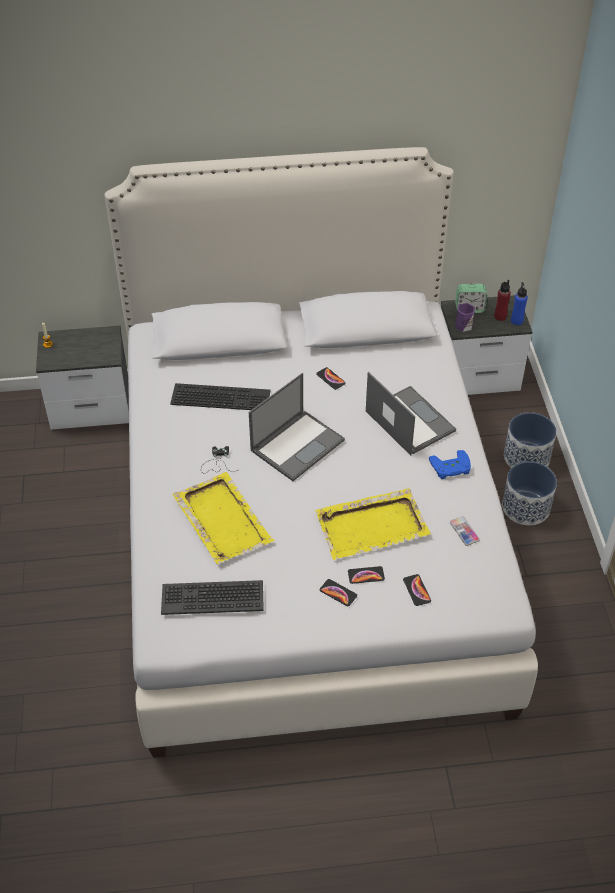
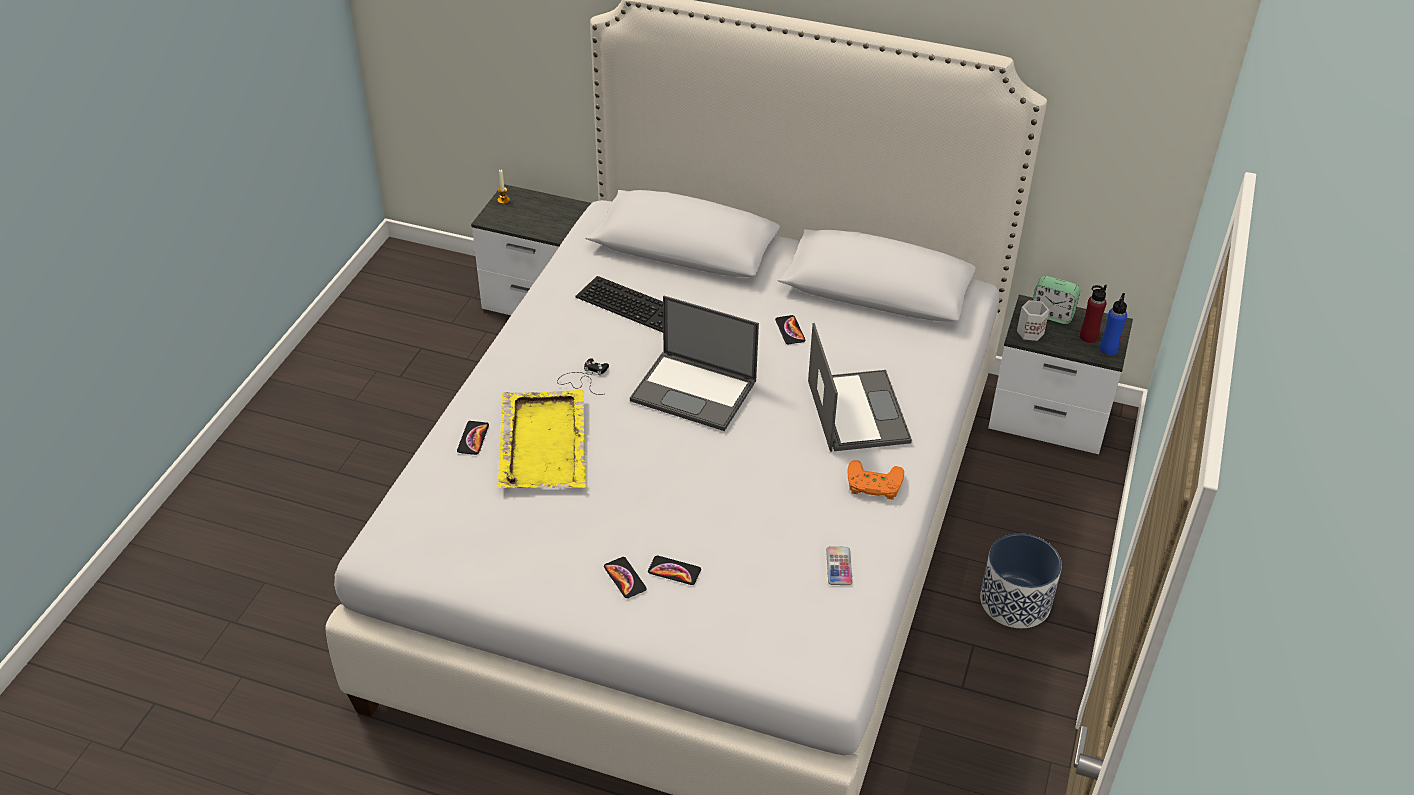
camera: 25 degrees right, 5 degrees down
(212, 597) = (470, 525): keyboard -> none
(298, 444) = (695, 391): laptop -> laptop turned 45 degrees clockwise
(373, 526) = (724, 517): yellow tray -> none
(417, 590) = (726, 613): phone -> phone (473, 438)
(450, 468) = (873, 485): blue game controller -> orange game controller
(463, 325) = (1029, 331): purple mug -> white mug
(526, 457) = (1055, 540): planter -> none

